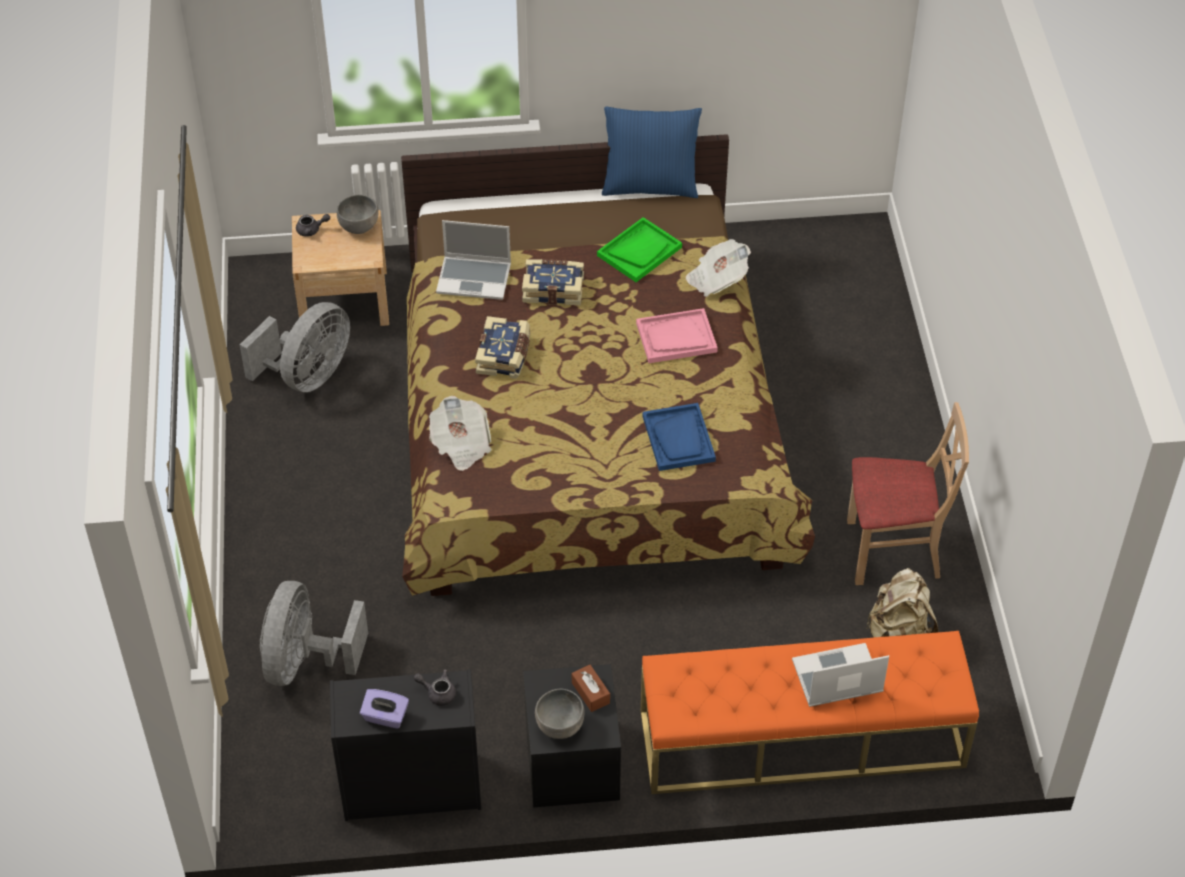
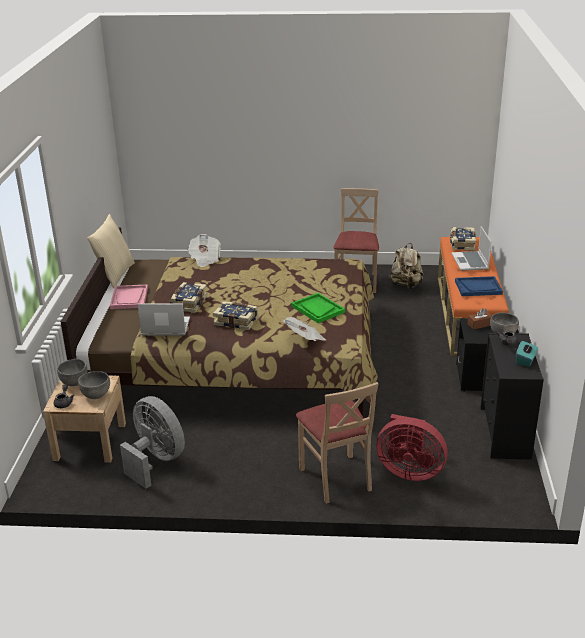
camera: 80 degrees left, 20 degrees down
(283, 576) = (336, 478): none -> beige chair
(306, 662) = (409, 471): grey fan -> red fan
(330, 256) = (96, 395): none -> grey bowl
(385, 717) = (525, 360): purple tissue box -> turquoise tissue box
(475, 278) = (165, 328): laptop -> laptop turned 105 degrees counterclockwise
(639, 251) = (171, 277): green tray -> green tray (317, 309)
(650, 185) = (115, 275): blue pillow -> beige pillow
(676, 338) = (244, 272): pink tray -> pink tray (129, 298)
(678, 439) = (319, 276): blue tray -> blue tray (478, 287)
(919, 663) = (462, 244): none -> book

